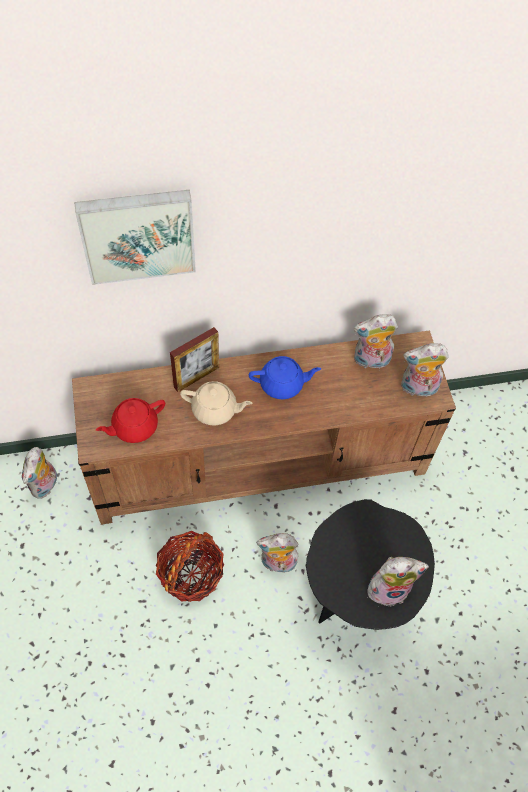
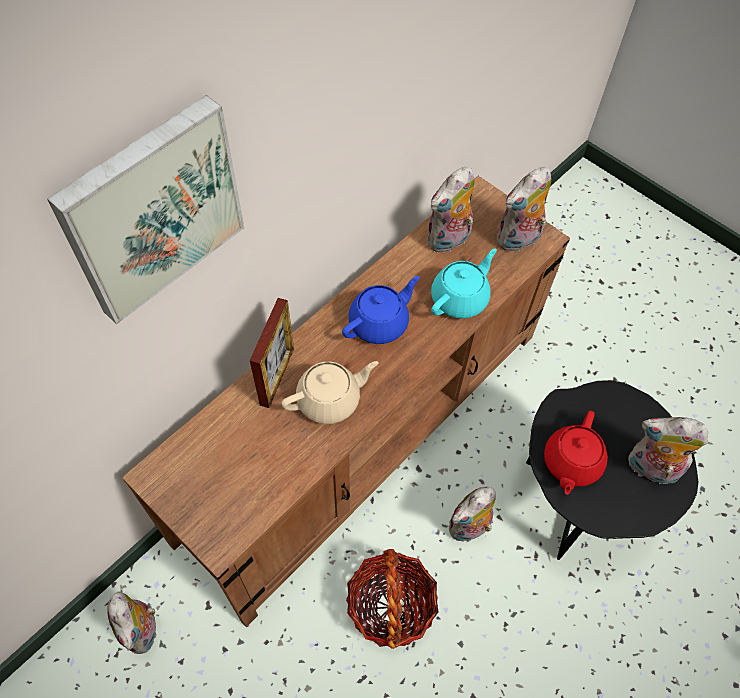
camera: 35 degrees left, 0 degrees up
(134, 427) = (250, 484): red teapot -> red teapot (571, 463)
(346, 401) = (460, 298): none -> turquoise teapot
(389, 587) = (650, 469): plush toy -> plush toy turned 120 degrees counterclockwise

